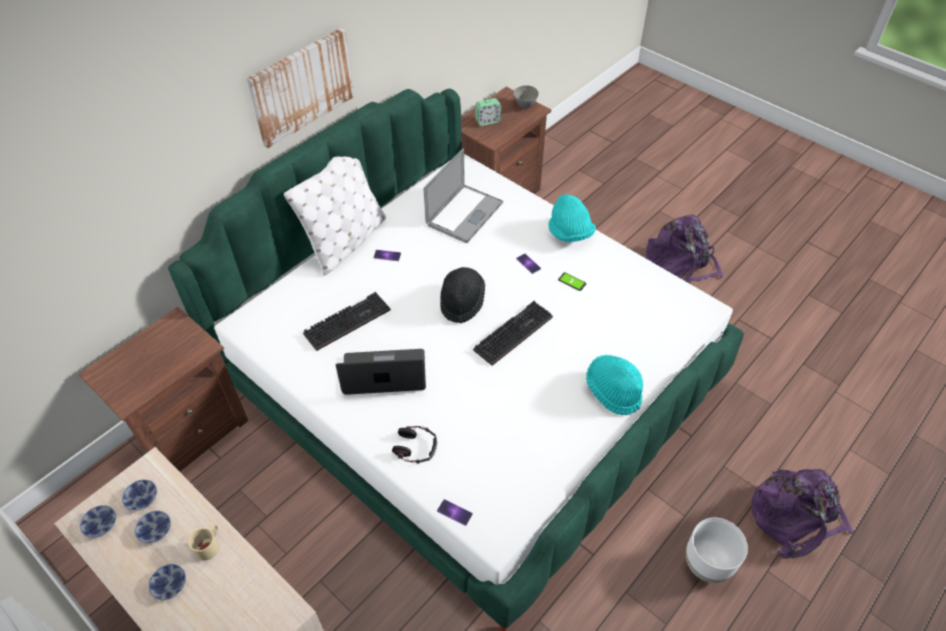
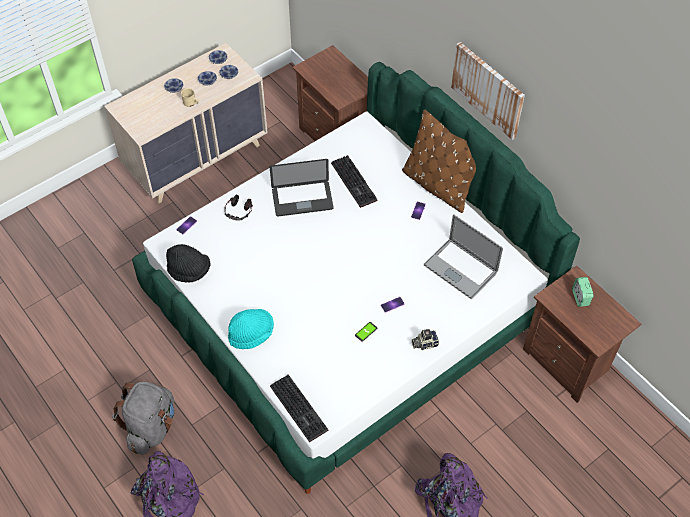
camera: 100 degrees right, 5 degrees up
(346, 241) = (438, 186): white pillow -> brown pillow
(384, 373) = (302, 199): laptop -> laptop turned 75 degrees clockwise
(462, 302) = (359, 253): black hat -> black hat (189, 271)
(513, 332) = (322, 281): keyboard -> keyboard (300, 408)
(525, 105) = (606, 334): grey bowl -> none
(570, 233) = (424, 343): turquoise hat -> camera
(706, 564) = (151, 427): white planter -> grey backpack

